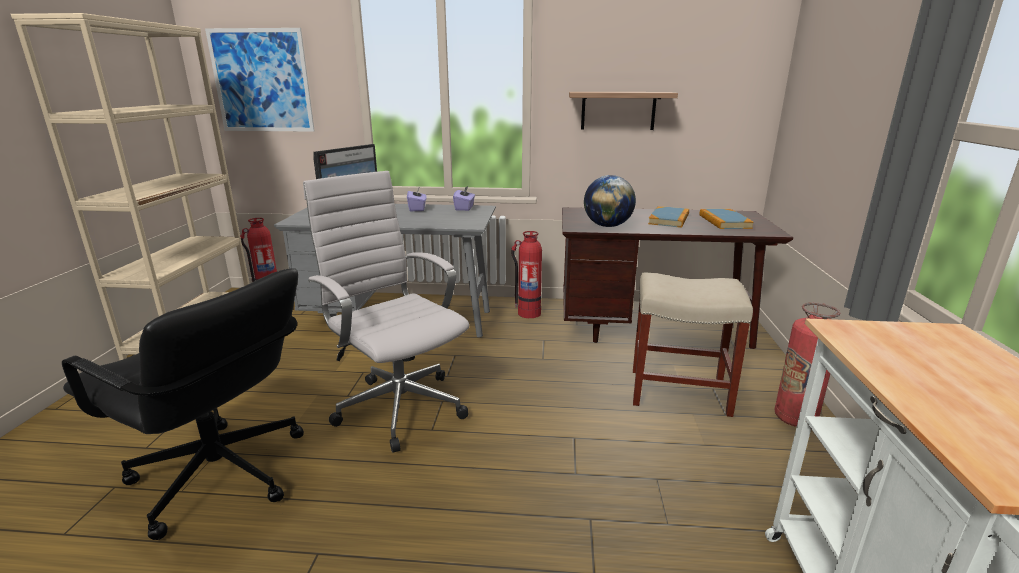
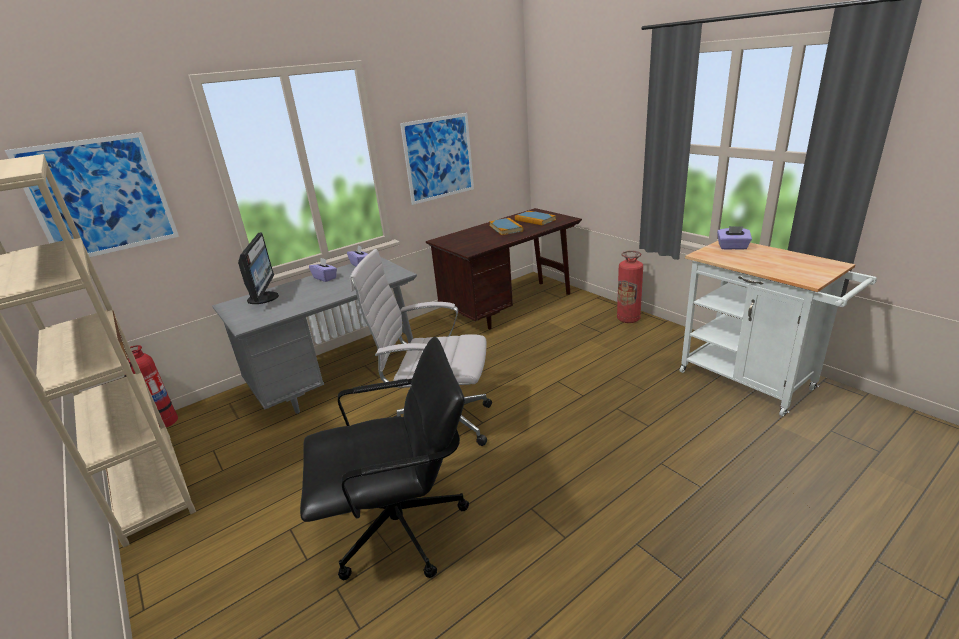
camera: 40 degrees left, 5 degrees up
(528, 313) = (422, 331): fire extinguisher -> none
(607, 226) = (484, 244): globe -> none
(618, 110) = (439, 158): shelf -> picture
(677, 391) = (568, 333): beige stool -> none
(939, 343) = (732, 247): none -> purple tissue box

